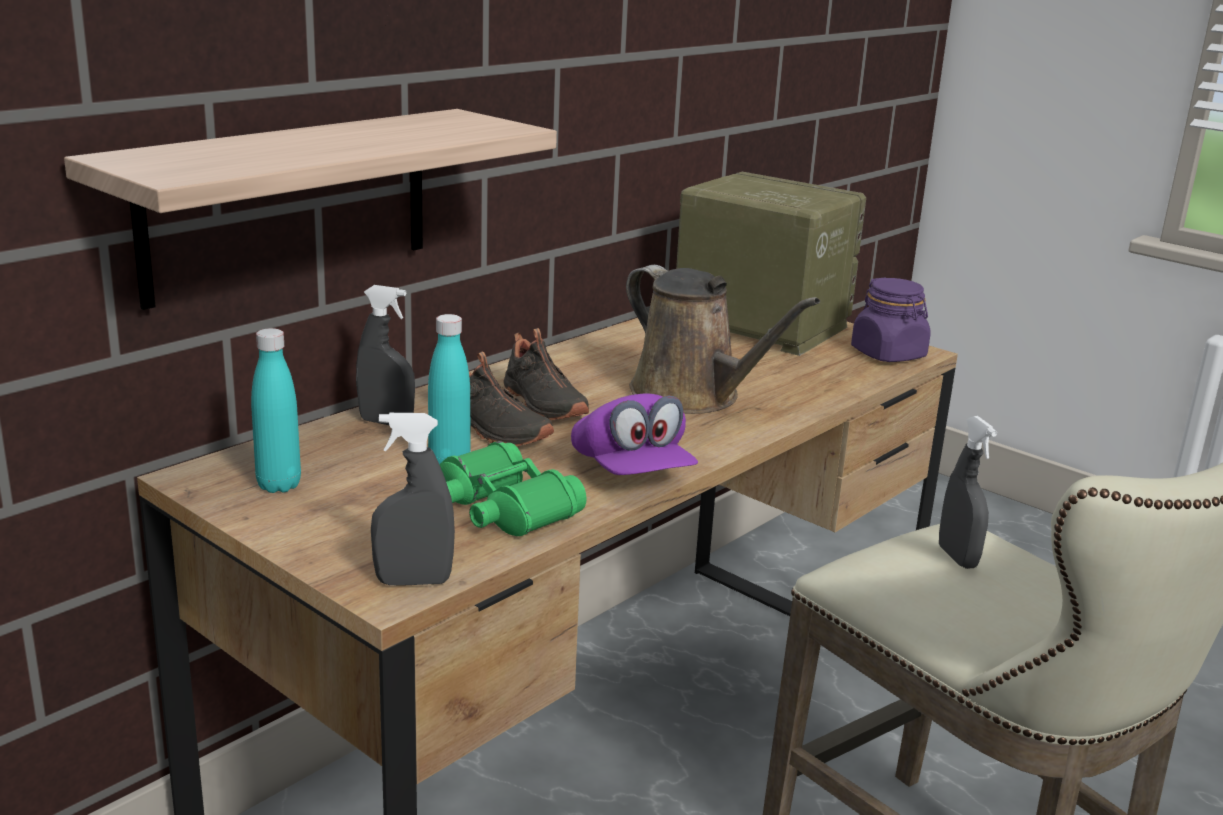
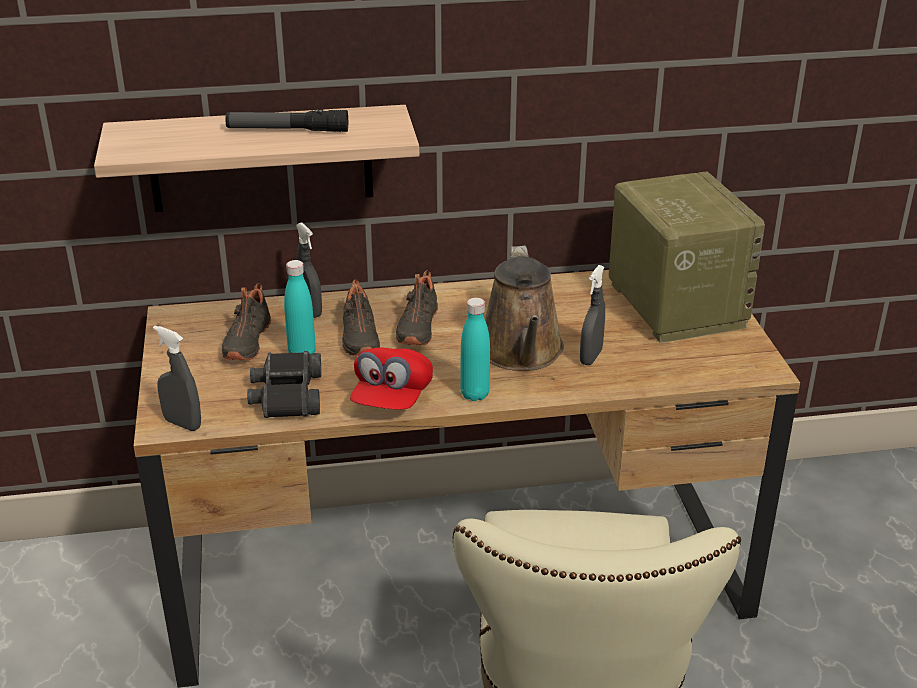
camera: 40 degrees right, 10 degrees up
(279, 485) = (201, 336): turquoise bottle -> turquoise bottle (474, 394)
(351, 473) = (245, 341): none -> black shoe
(369, 136) = (287, 130): none -> flashlight
(502, 509) = (286, 395): green binoculars -> black binoculars
(631, 473) = (392, 398): purple cap -> red cap
(888, 354) = (736, 364): purple jar -> none
(957, 557) = (578, 543): grey spray bottle -> grey spray bottle (591, 357)

